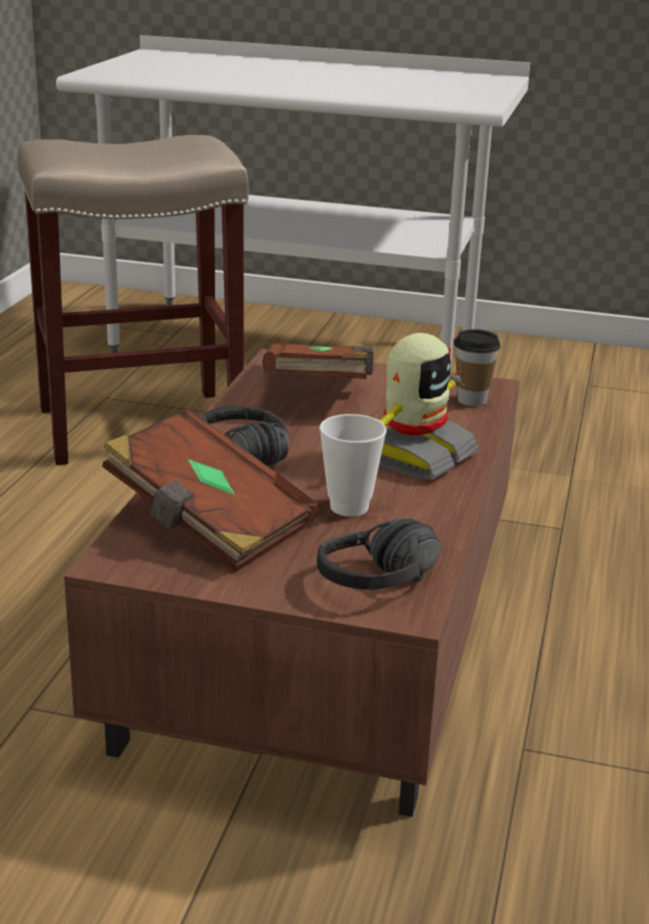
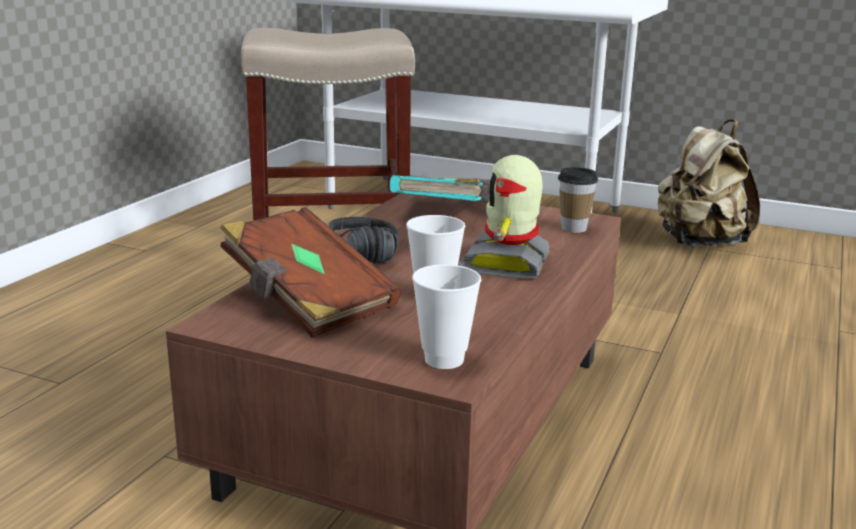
camera: 10 degrees right, 5 degrees down
(318, 390) = (445, 215): brown book -> turquoise book
(391, 588) = (444, 360): black headphones -> cup
(414, 455) = (507, 264): toy robot -> toy robot turned 150 degrees clockwise
(575, 379) = (699, 243): none -> beige backpack

